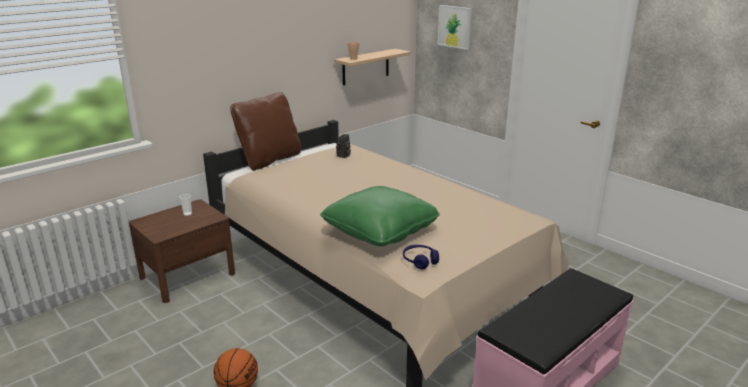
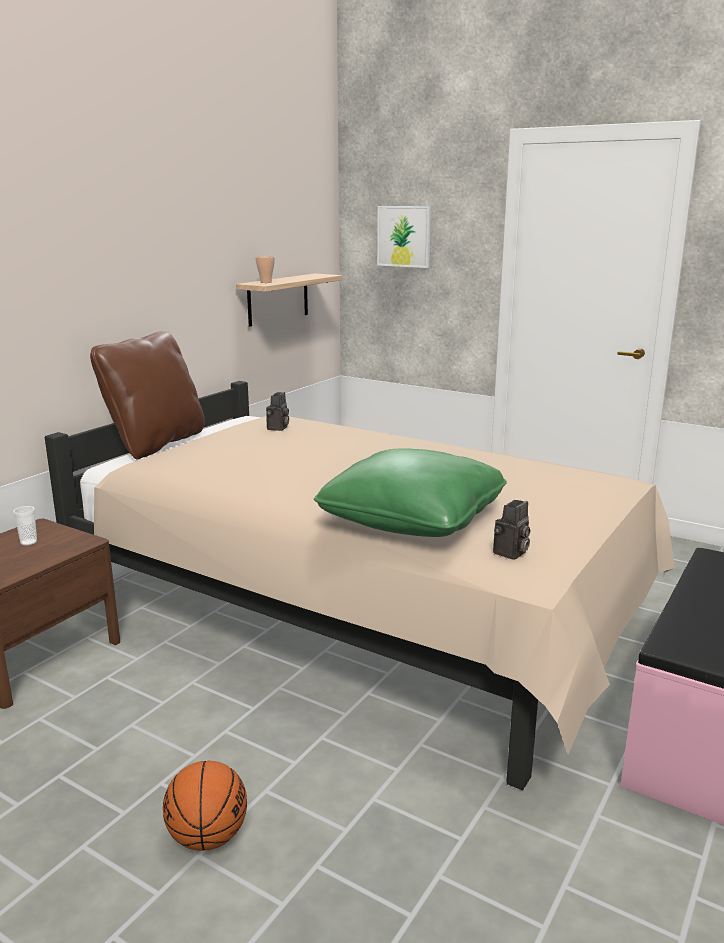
camera: 15 degrees left, 5 degrees down
(420, 261) = (511, 553): blue headphones -> camera

